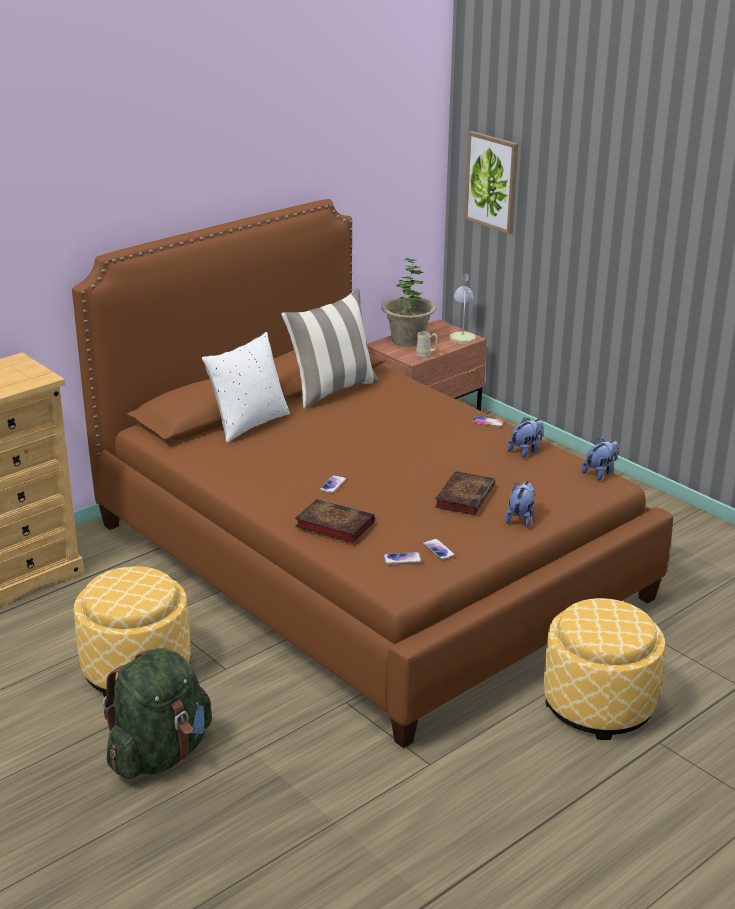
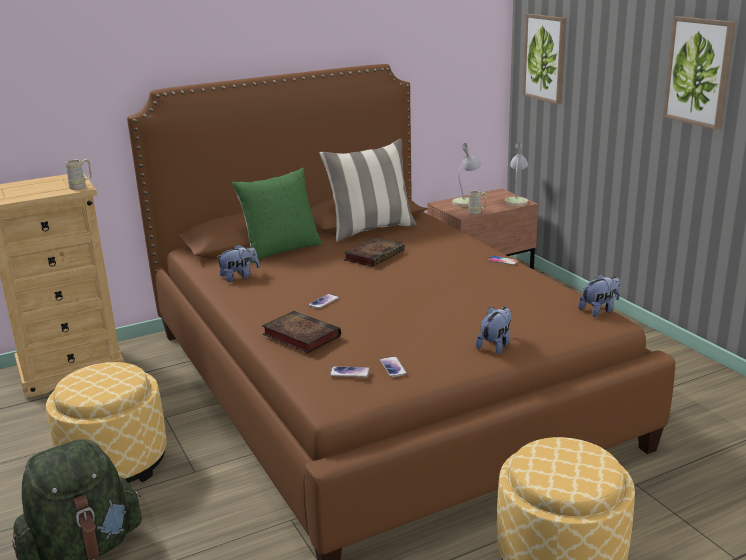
camera: 15 degrees right, 5 degrees down
(44, 376) = (81, 187): none -> beige mug
(248, 424) = (281, 250): white pillow -> green pillow
(408, 340) = (466, 201): potted plant -> table lamp
(464, 496) = (447, 321): book -> book (375, 255)
(526, 451) = (529, 286): plush toy -> plush toy (239, 277)
(668, 221) = (699, 71): none -> picture

